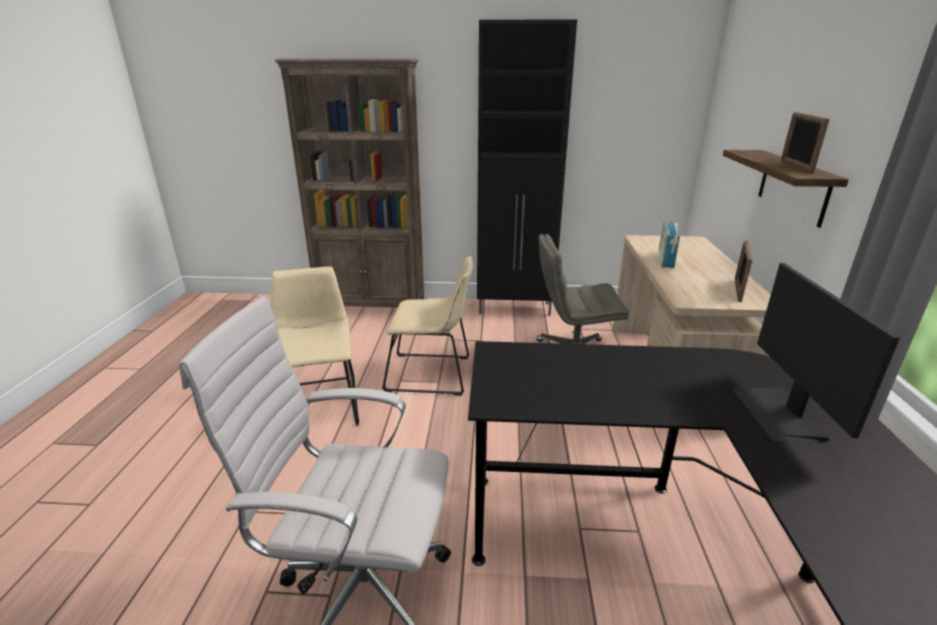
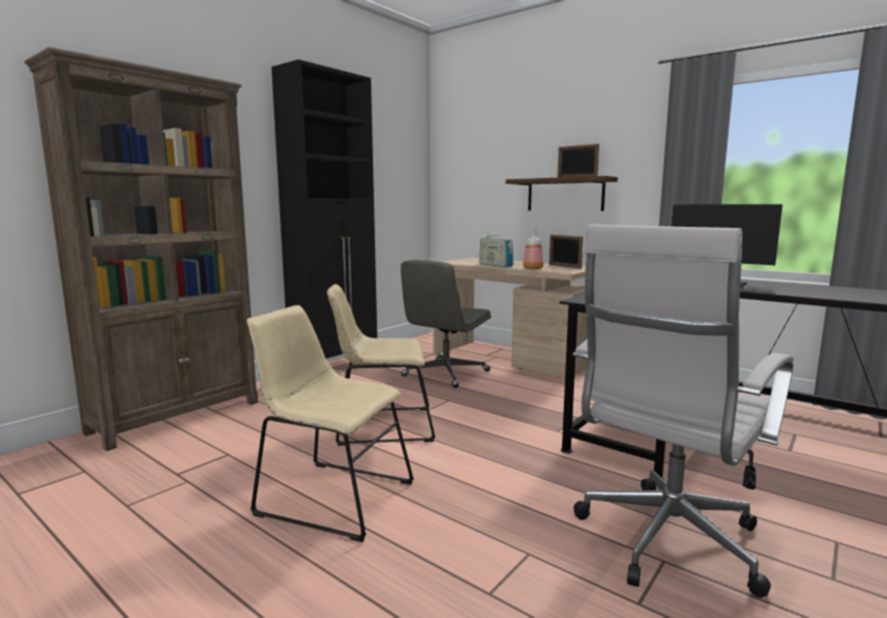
camera: 55 degrees left, 15 degrees down
(432, 374) = (380, 426): beige chair -> beige chair turned 135 degrees counterclockwise
(679, 281) = (533, 268): none -> bottle

